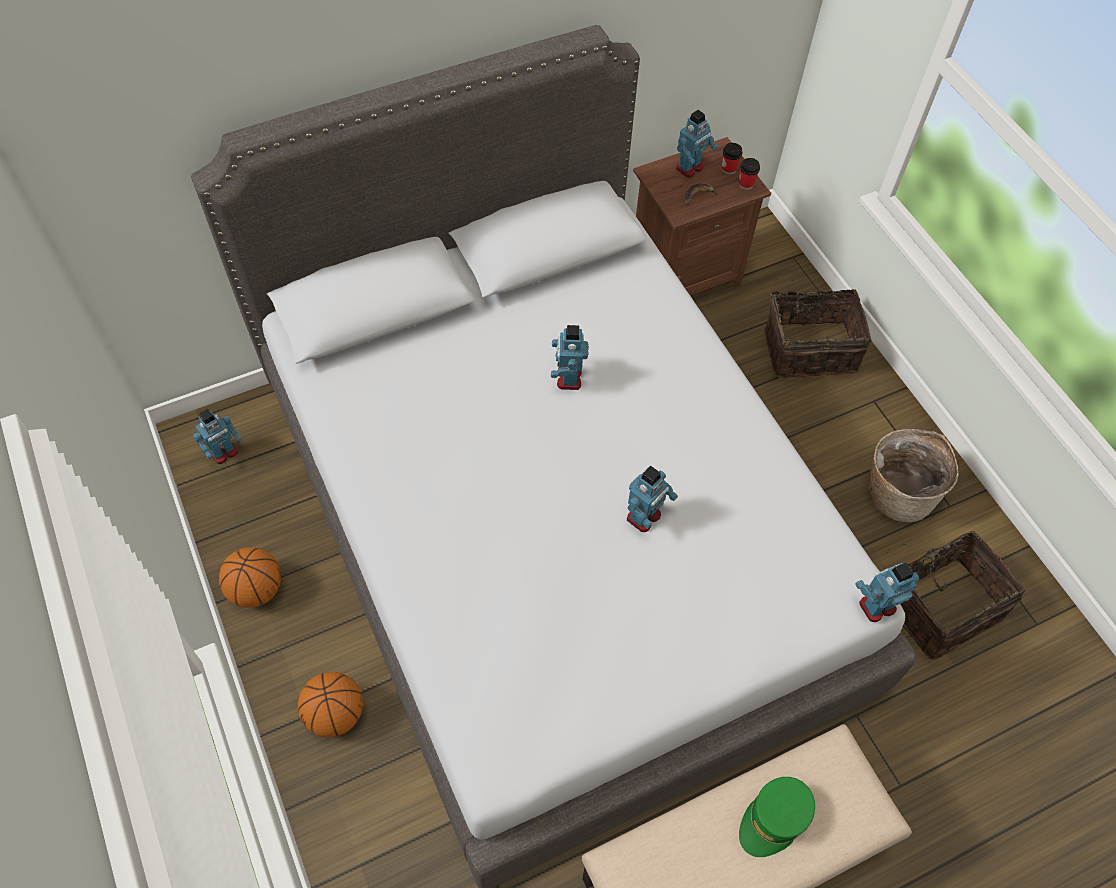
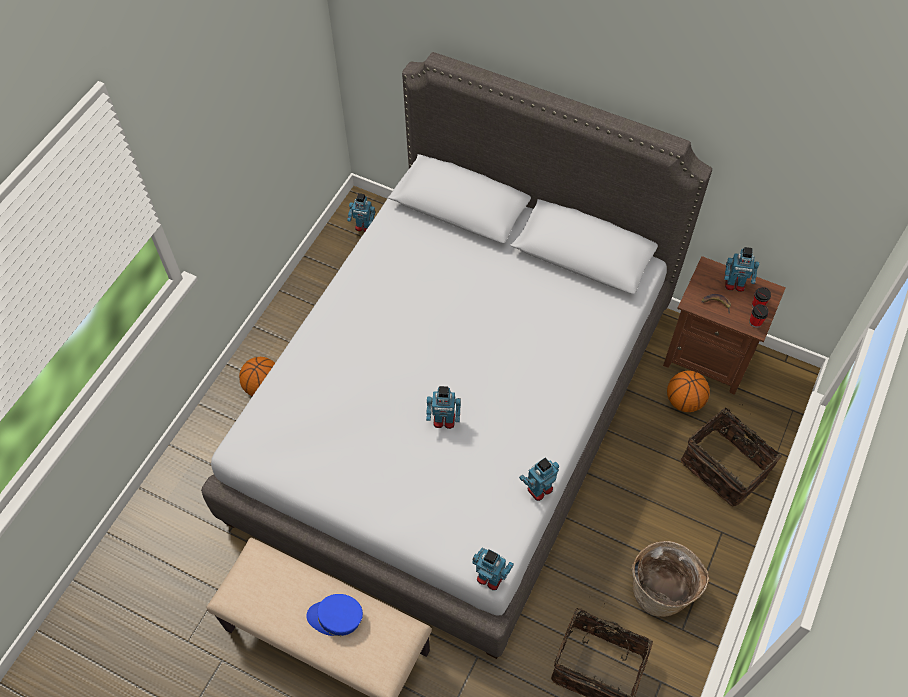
camera: 55 degrees right, 0 degrees up
(256, 589) = (301, 301): basketball -> basketball (684, 401)
(568, 378) = (502, 324): toy robot -> toy robot (539, 488)
(774, 820) = (336, 618): green cap -> blue cap

